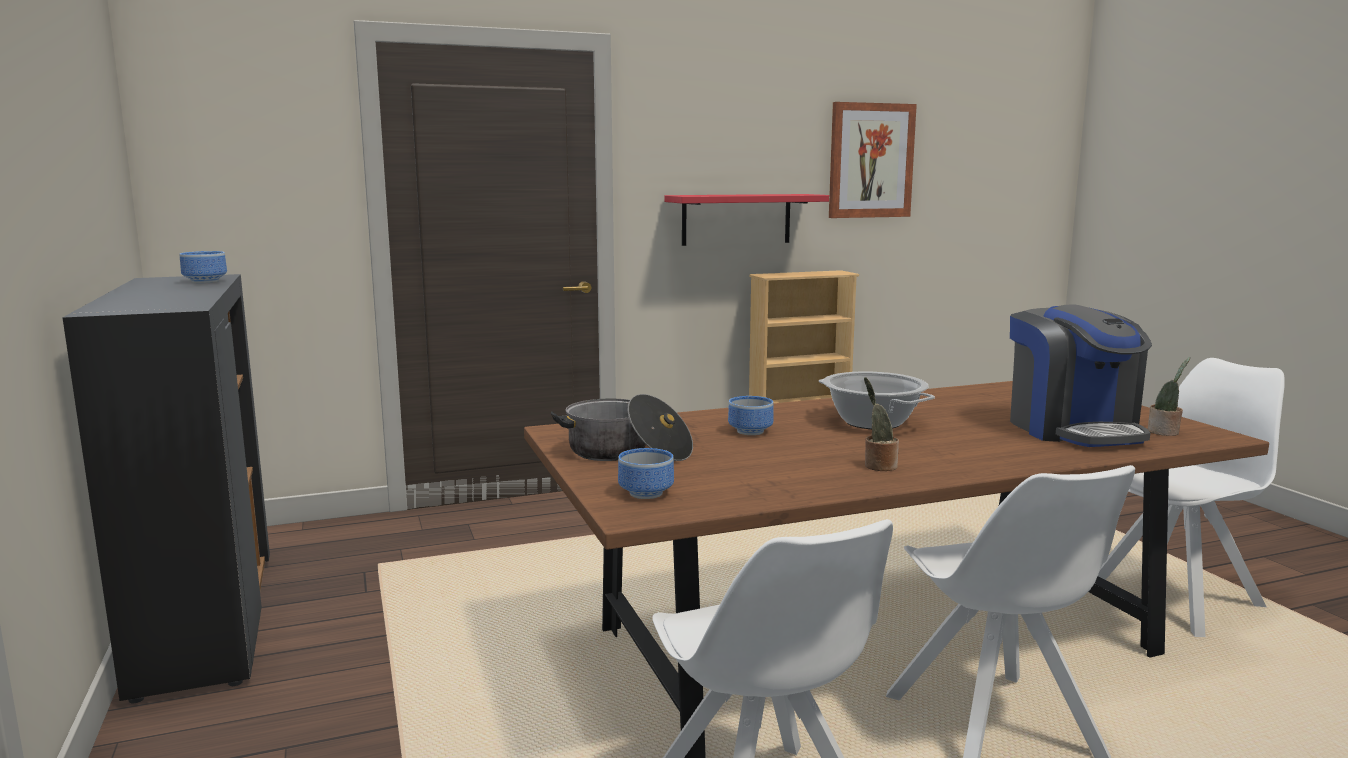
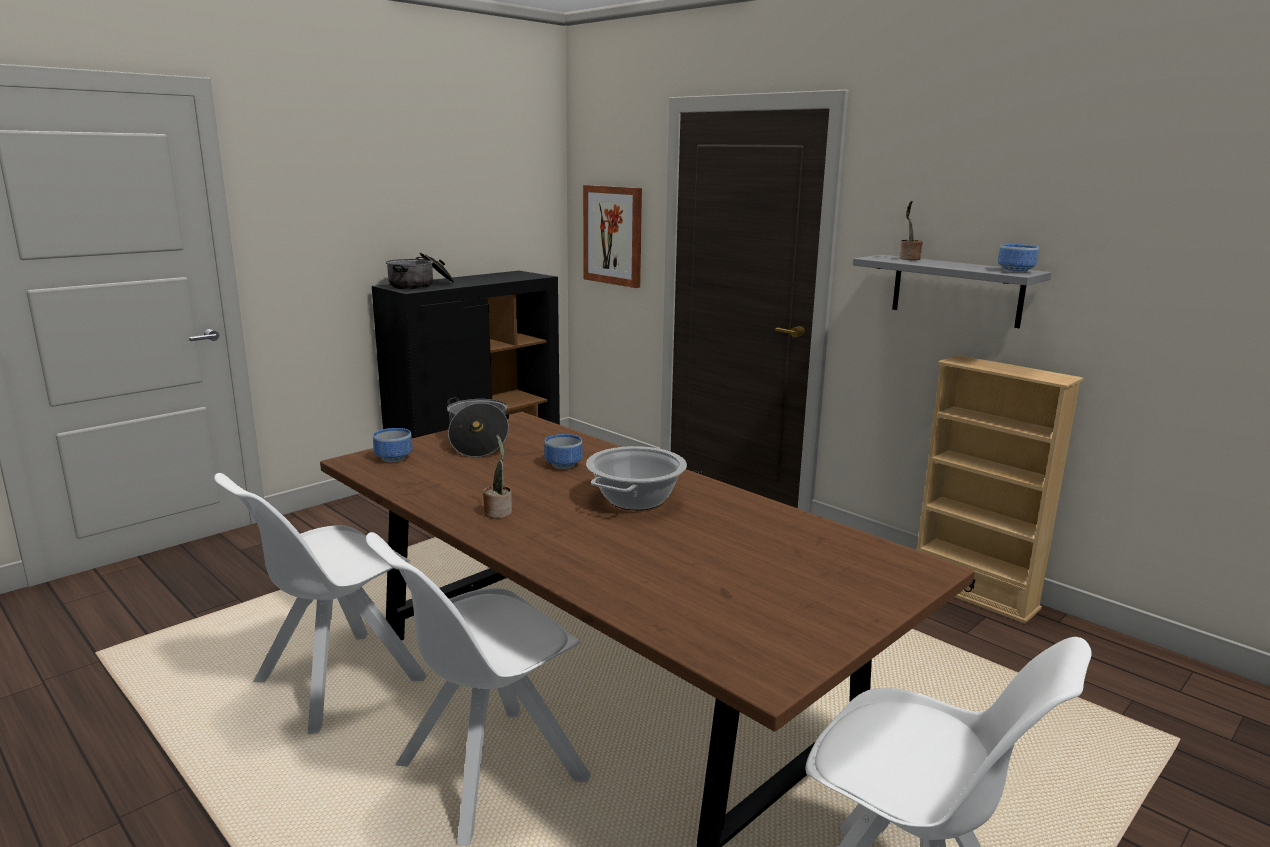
camera: 65 degrees right, 5 degrees up
(148, 303) = (421, 285): none -> cooking pot
(205, 281) = (513, 278): bowl -> bowl (1016, 271)
(736, 219) = (956, 290): red shelf -> grey shelf
(870, 161) = (1164, 237): picture -> picture (613, 235)
(1073, 429) = (702, 587): coffee machine -> none
(1165, 432) = (745, 640): potted plant -> potted plant (908, 259)

